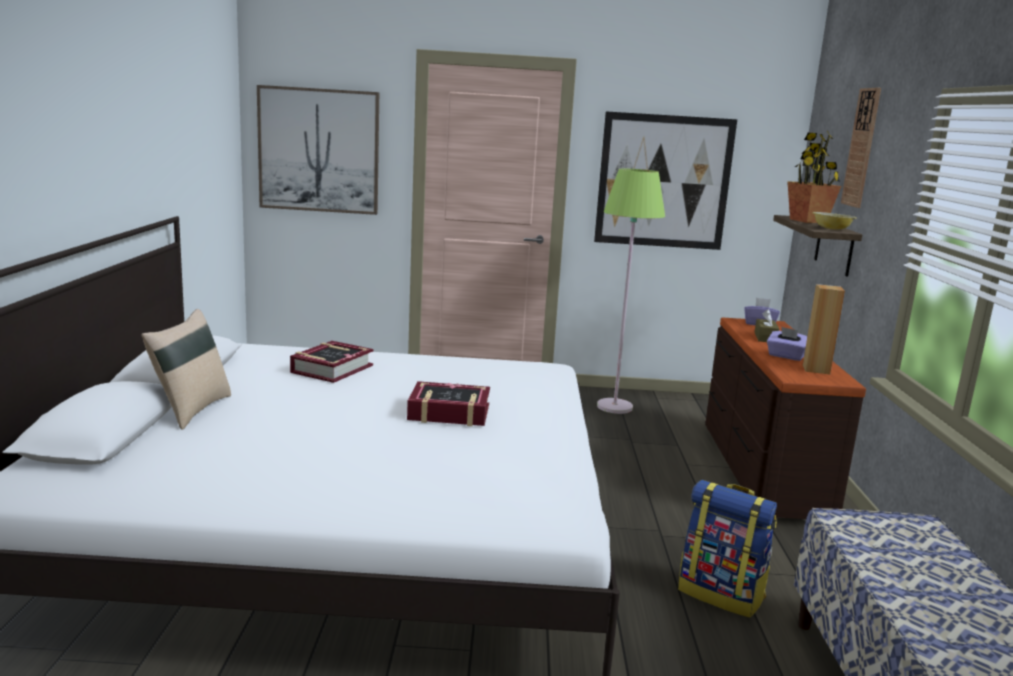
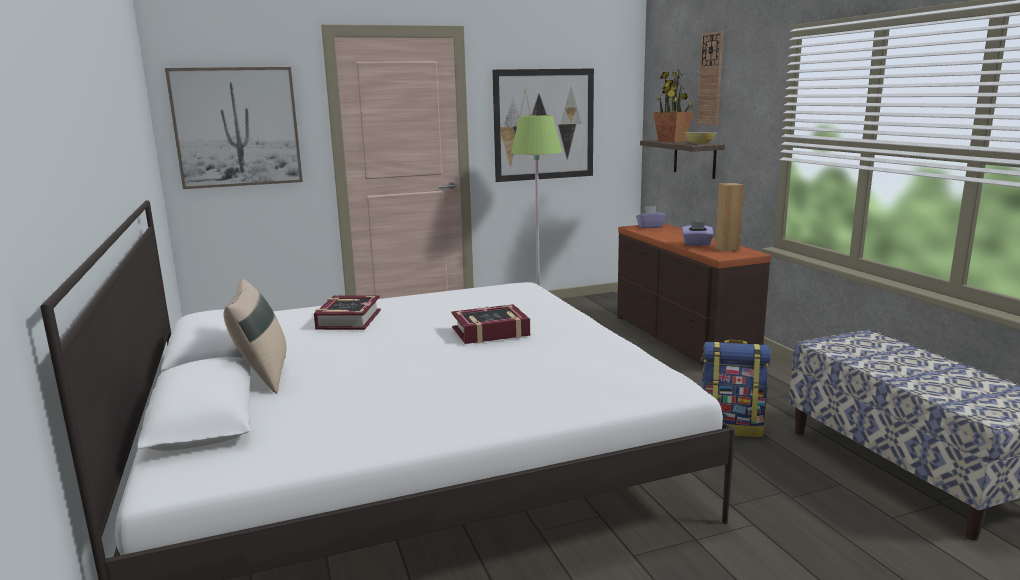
camera: 20 degrees left, 0 degrees up
(765, 338) = (667, 235): brown tissue box -> none

